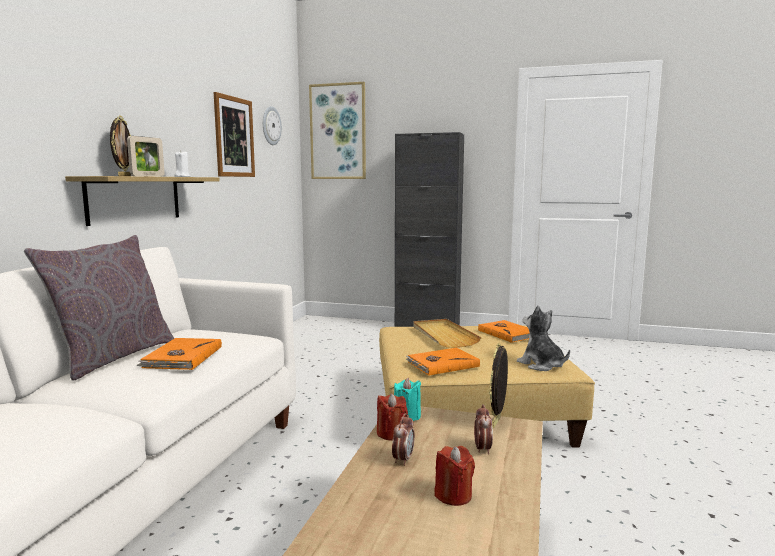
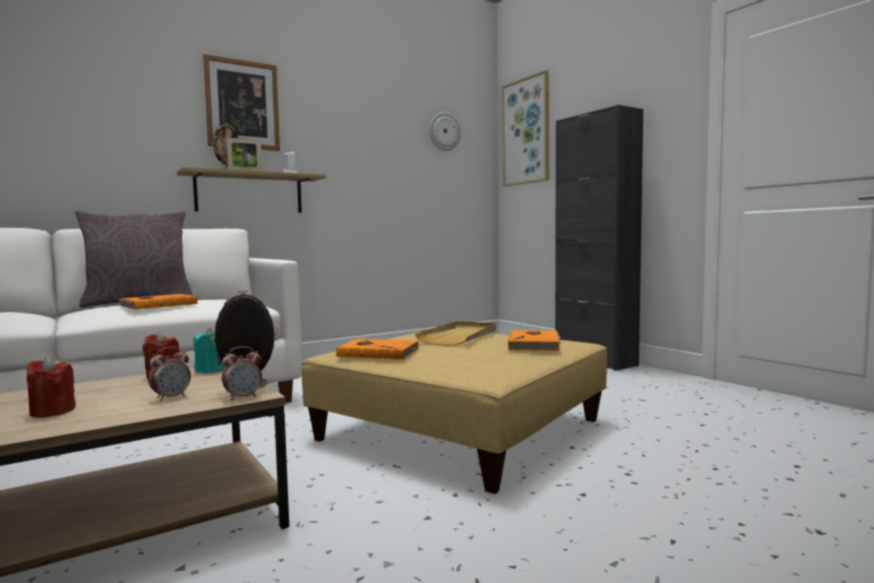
camera: 40 degrees right, 5 degrees down
(234, 137) = (384, 142): picture -> picture (242, 104)
(403, 459) = (111, 388): alarm clock -> alarm clock (243, 397)
(541, 365) = (476, 370): plush toy -> none

